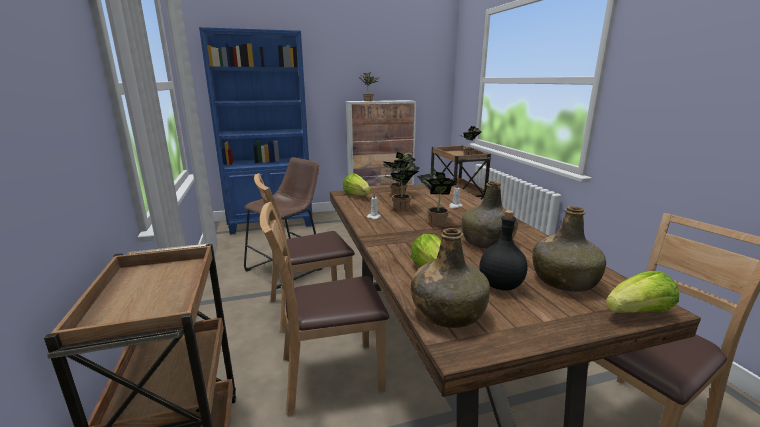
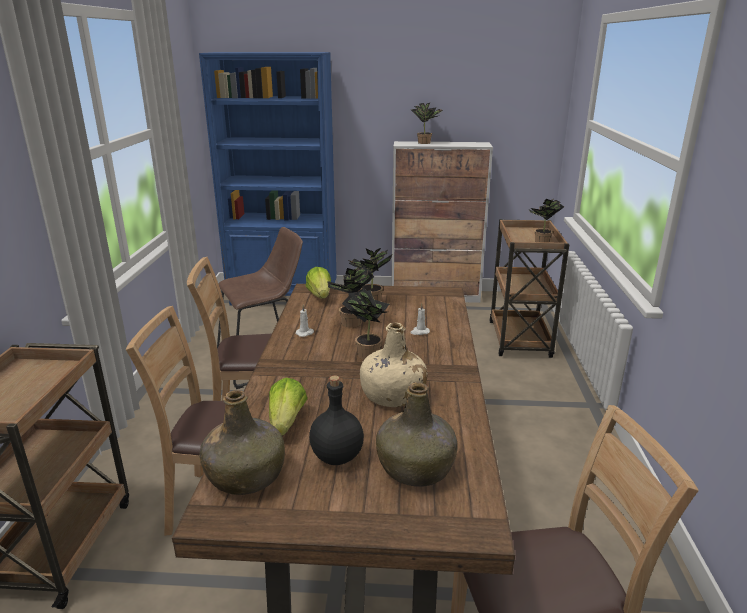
camera: 20 degrees right, 5 degrees up
(487, 242) = (392, 395): green bottle -> beige bottle
(638, 313) = (446, 529): lettuce -> none

